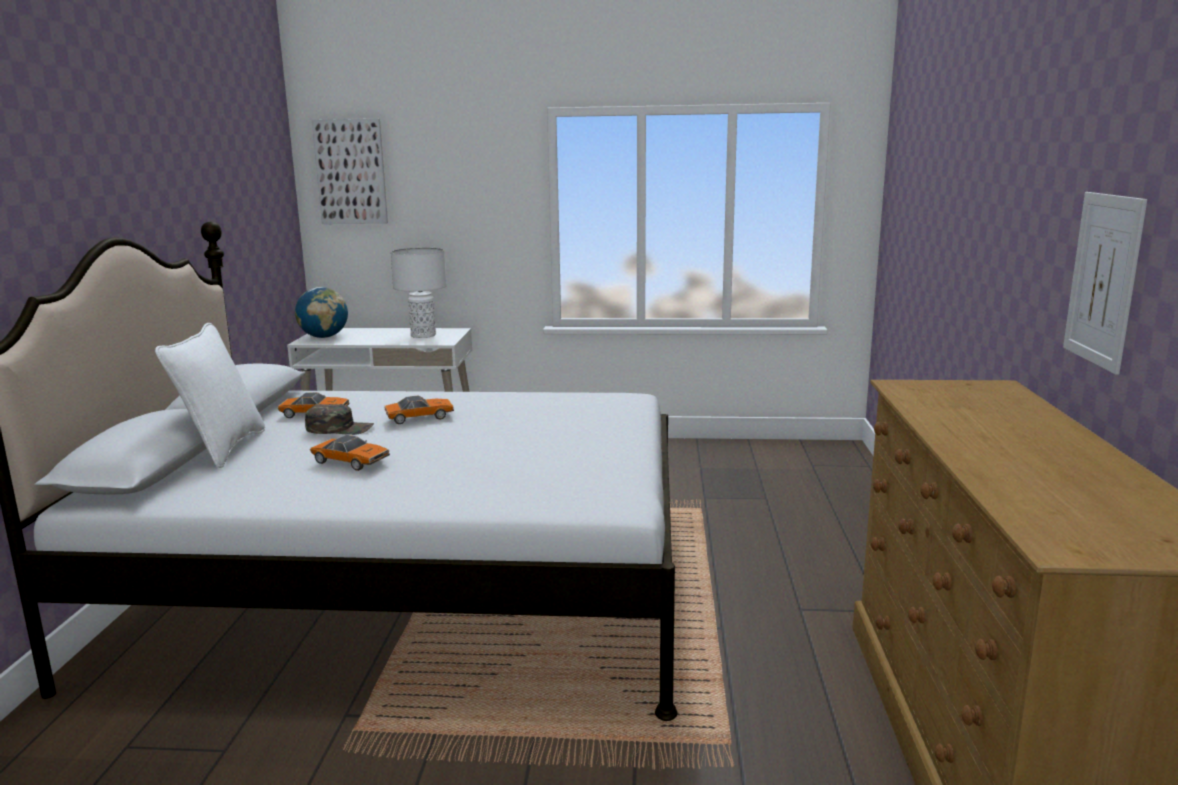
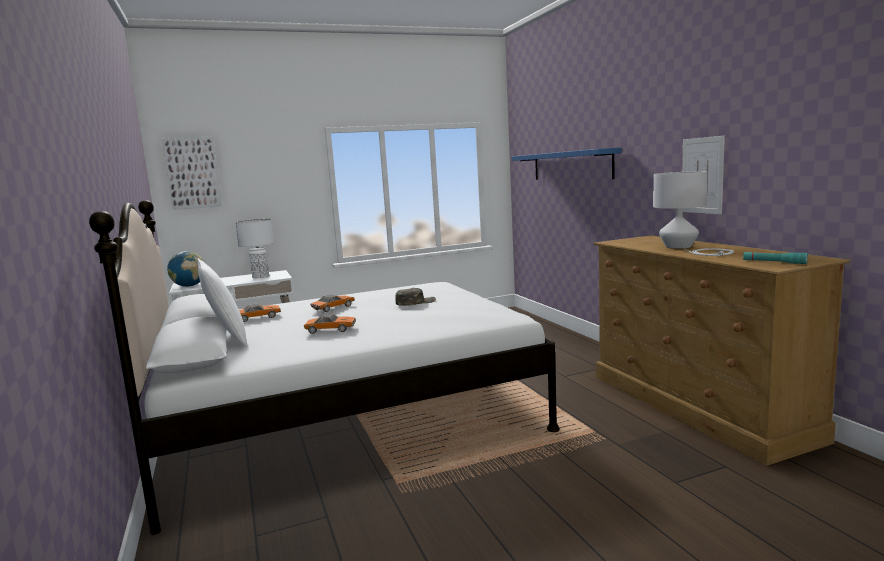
camera: 25 degrees left, 5 degrees down
(340, 428) = (290, 320): green cap -> green cap (415, 302)
(944, 205) = (571, 165): none -> blue shelf
(1006, 441) = (690, 249): none -> grey table lamp
(1092, 532) = (774, 262): none -> turquoise flashlight

